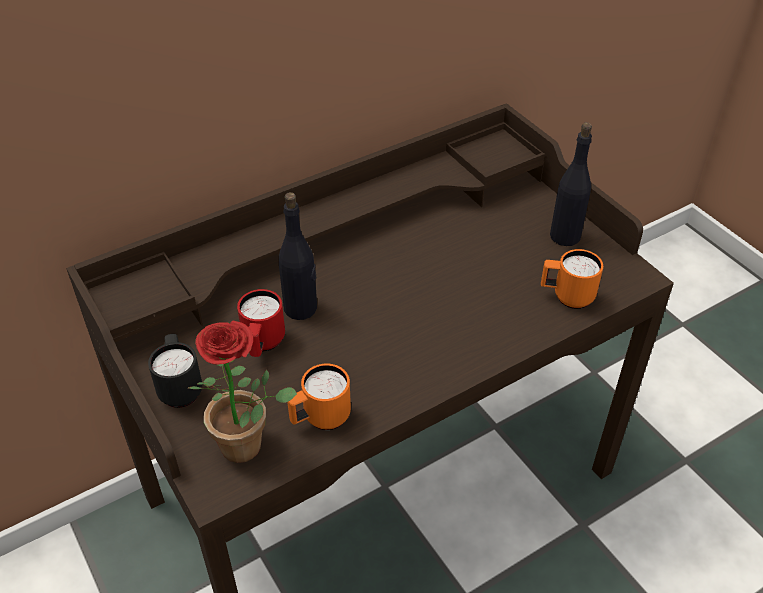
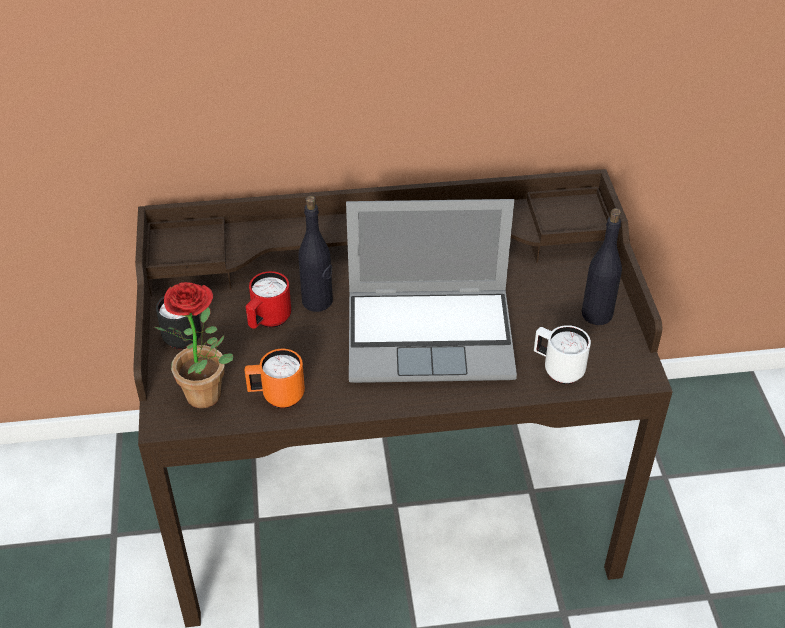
camera: 25 degrees right, 0 degrees up
(433, 304) = (432, 336): none -> laptop
(566, 297) = (557, 369): orange mug -> white mug

